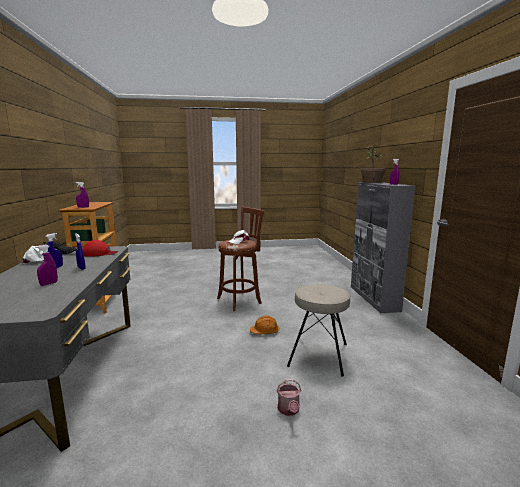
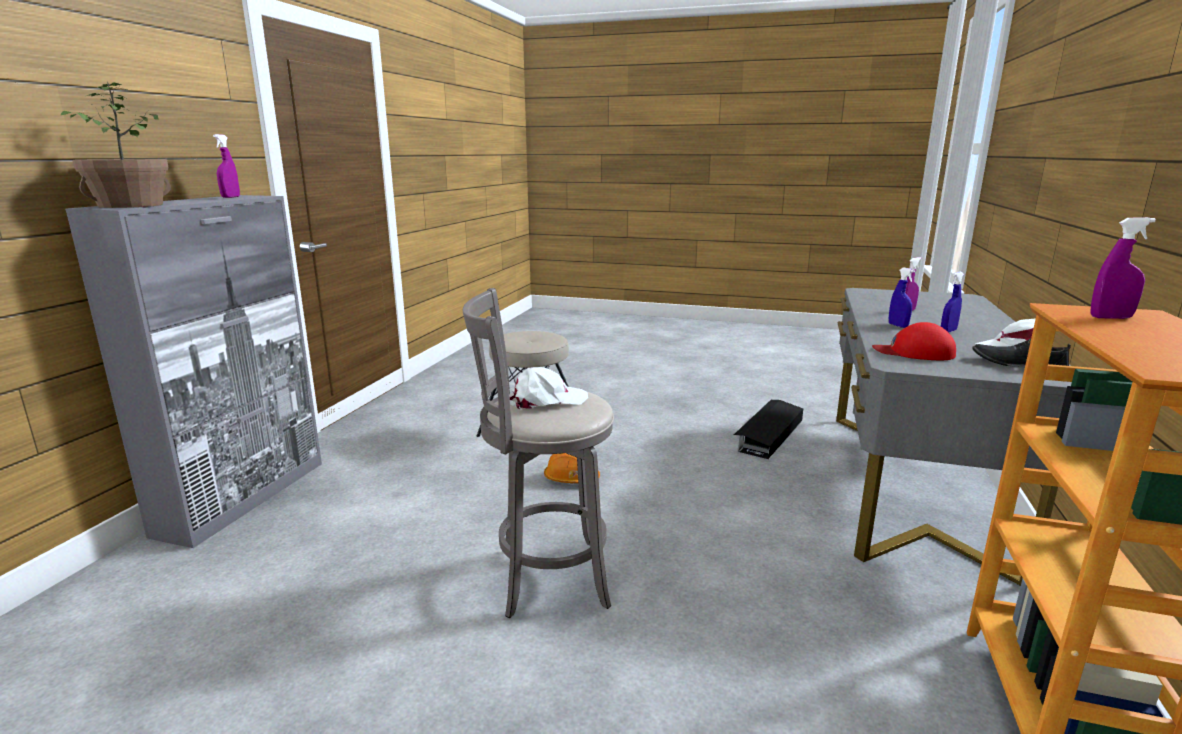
camera: 155 degrees left, 5 degrees up
(150, 400) = (768, 435): none -> black storage box
(241, 300) = (545, 577): brown stool -> grey stool
(289, 410) = (623, 404): watering can -> none

